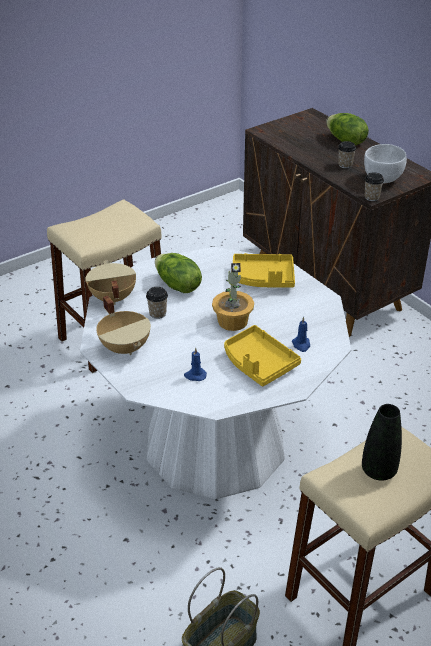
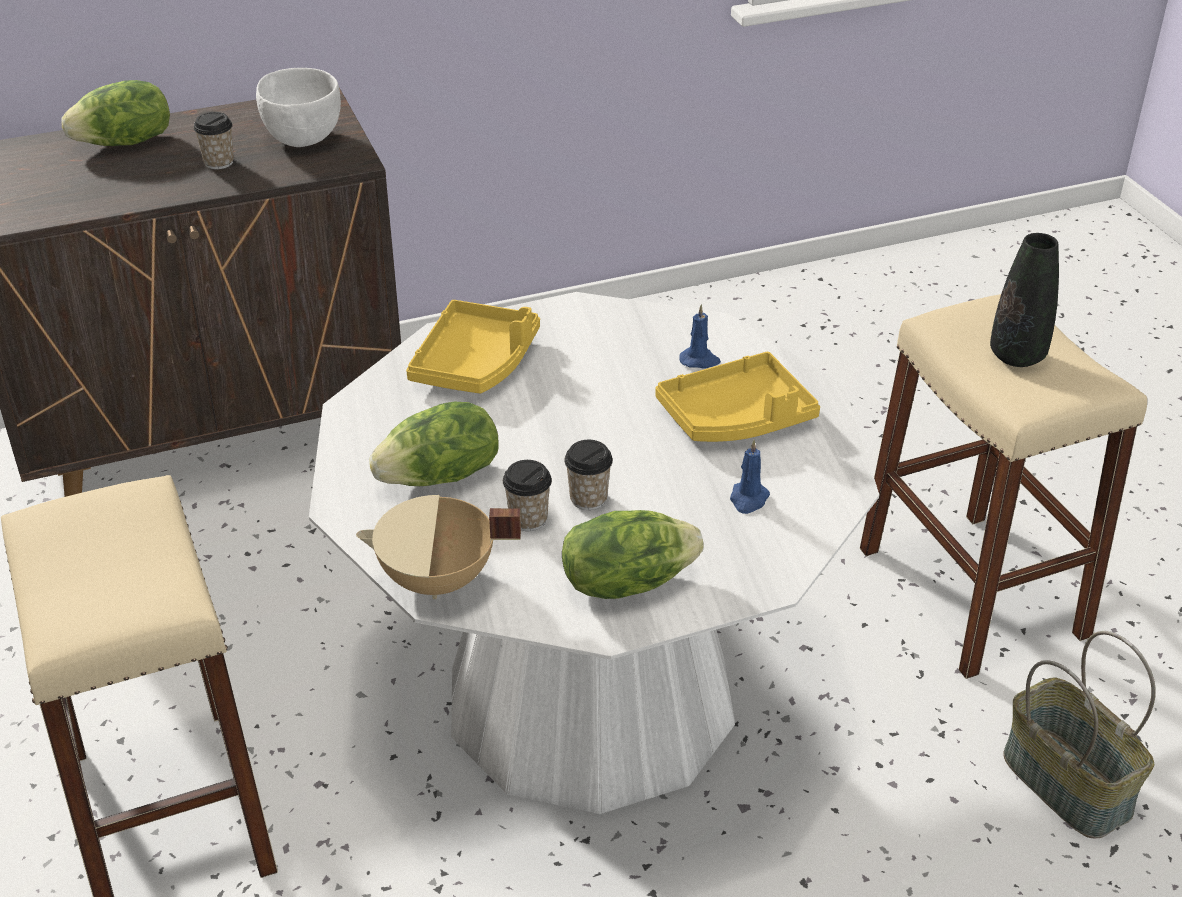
camera: 75 degrees left, 0 degrees up
(125, 347) = (626, 581): beige cooking pot -> lettuce
(232, 321) = (596, 424): potted plant -> none
(371, 197) = (358, 162): cup -> cup (588, 498)

